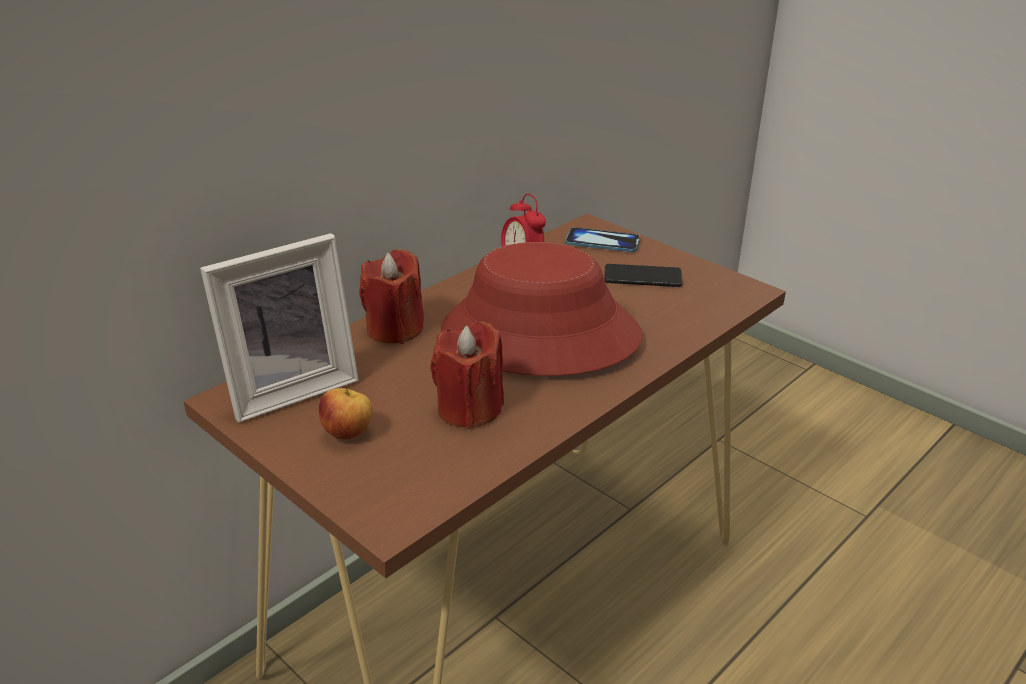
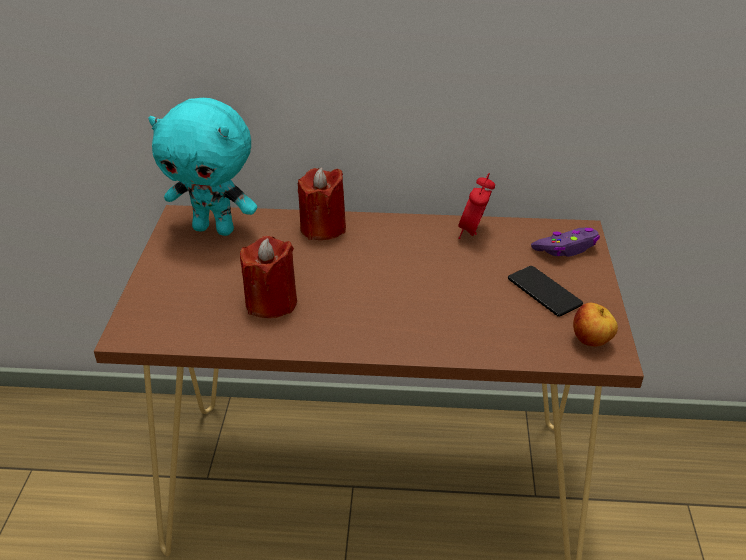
camera: 50 degrees right, 5 degrees up
(289, 388) = (215, 229): picture frame -> turquoise plush toy
(348, 434) = (195, 273): apple -> apple (591, 342)
(539, 335) = (394, 286): red hat -> none
(602, 242) = (566, 248): phone -> purple game controller

